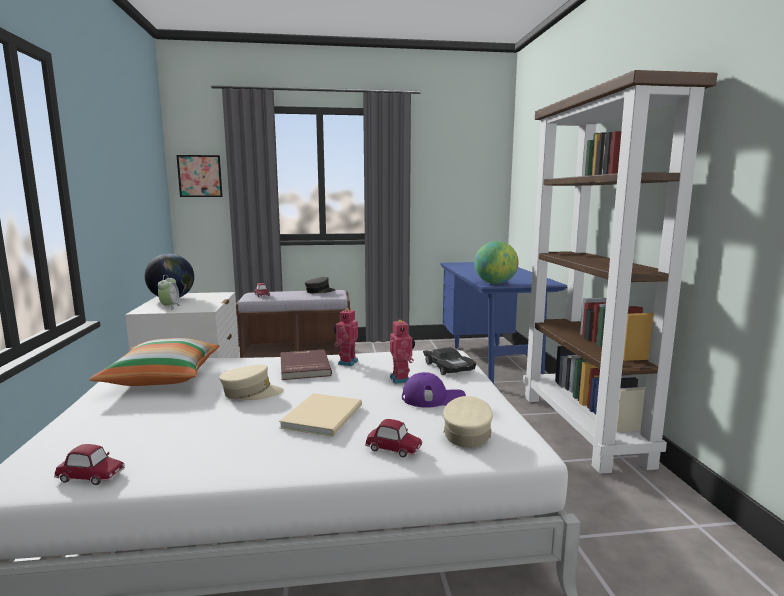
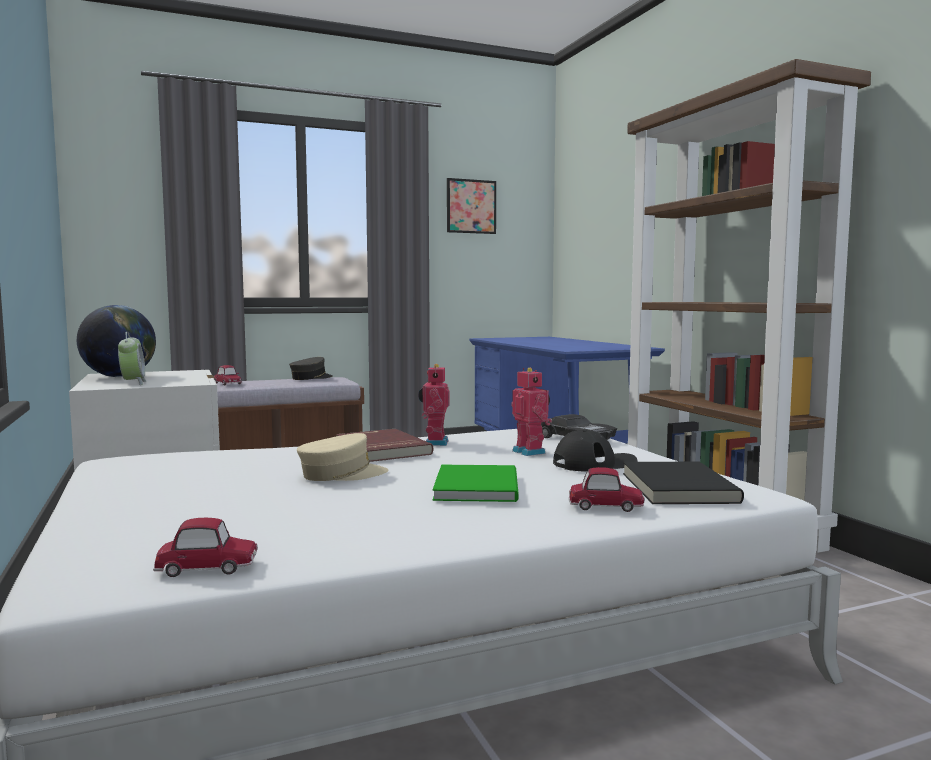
camera: 15 degrees left, 5 degrees down
(162, 377) = (181, 468): pillow -> none
(200, 176) = (115, 206): picture -> picture (471, 206)
(325, 416) = (479, 486): beige book -> green book
(433, 398) = (594, 463): purple cap -> black cap
(467, 433) = (675, 488): beige cap -> black book
(495, 283) = (577, 349): globe -> none

